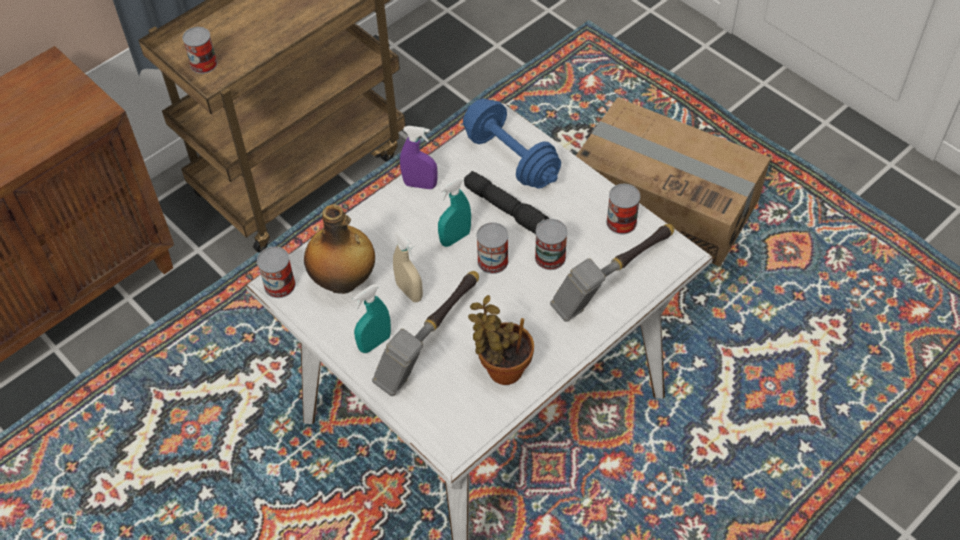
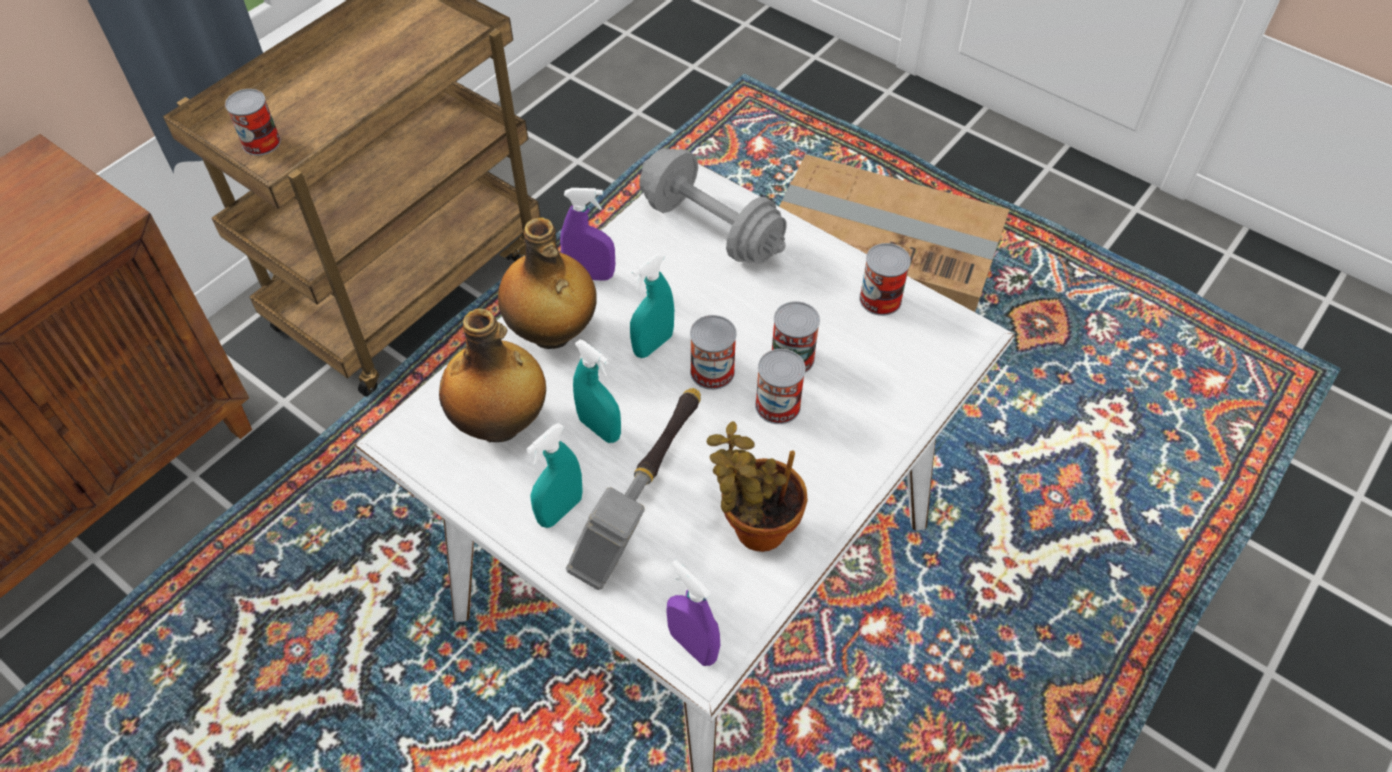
camera: 10 degrees left, 0 degrees up
(279, 285) = (406, 440): can -> can (777, 405)
(387, 223) = (552, 333): none -> bottle
(409, 292) = (599, 428): beige spray bottle -> turquoise spray bottle
(447, 438) = (693, 645): none -> purple spray bottle
(506, 209) = (718, 296): black flashlight -> none
(511, 158) = (711, 228): blue dumbbell -> grey dumbbell
(613, 283) = (887, 384): hammer -> none

